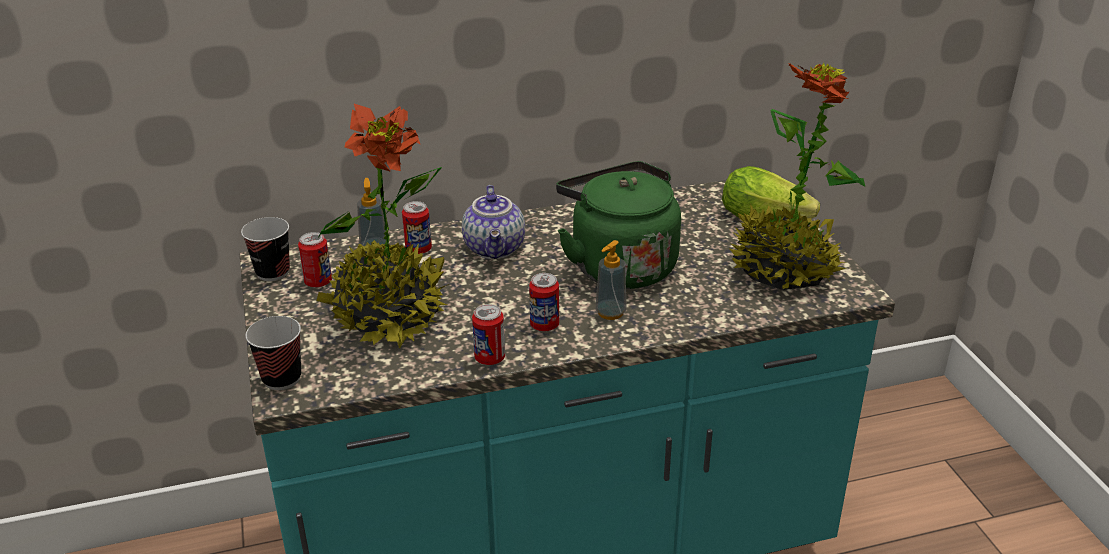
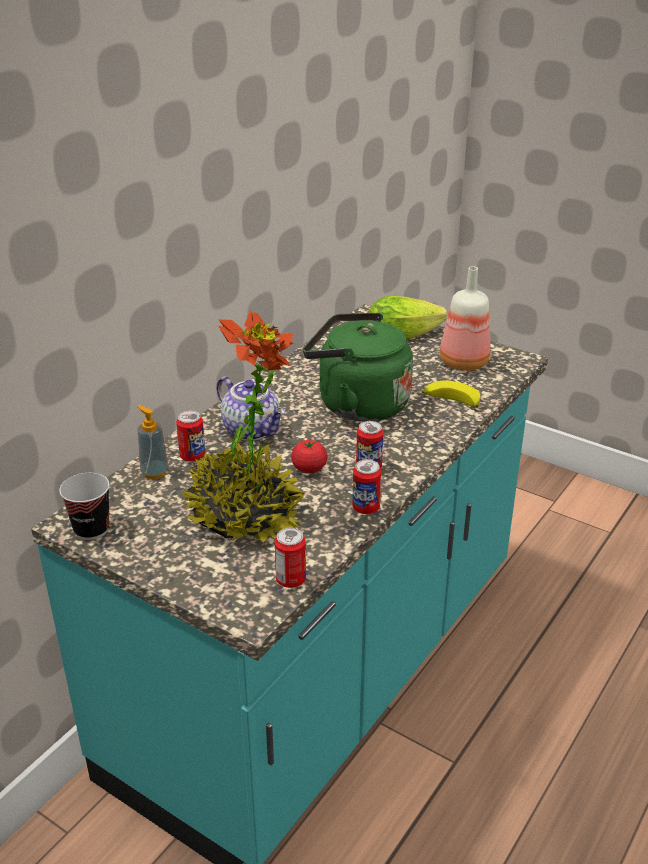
camera: 40 degrees left, 0 degrees up
(282, 378) = (232, 604): cup -> none
(318, 282) = (146, 518): can -> can (291, 580)
(493, 302) = (309, 468): none -> tomato
(610, 312) = (399, 438): soap dispenser -> none
(713, 301) = (450, 402): none -> banana
(784, 270) = (462, 363): potted plant -> bottle

